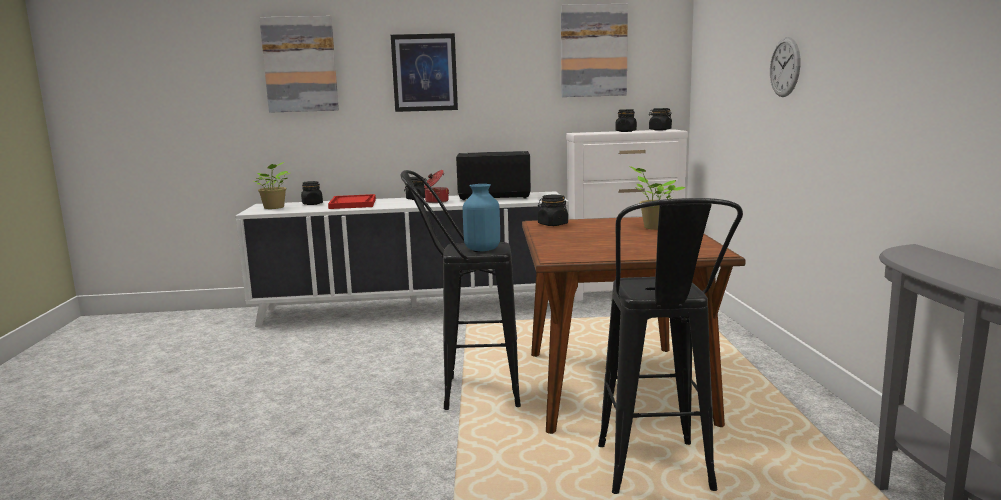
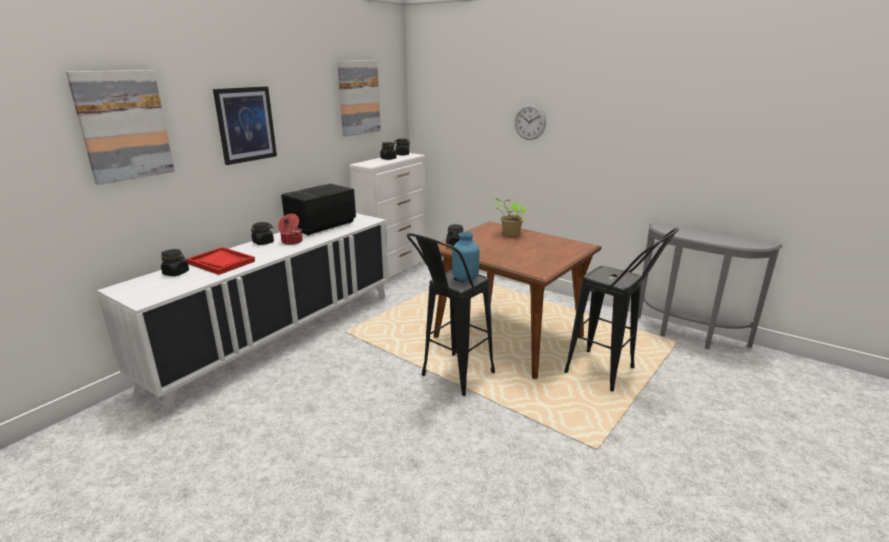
camera: 50 degrees left, 10 degrees up
(274, 208) = (149, 289): potted plant -> none

